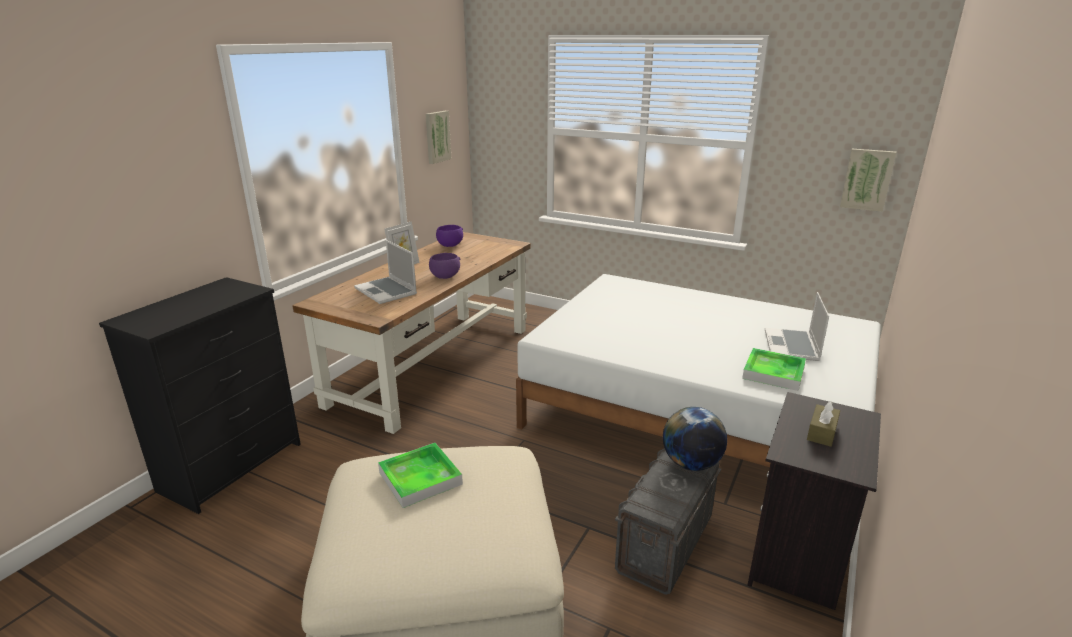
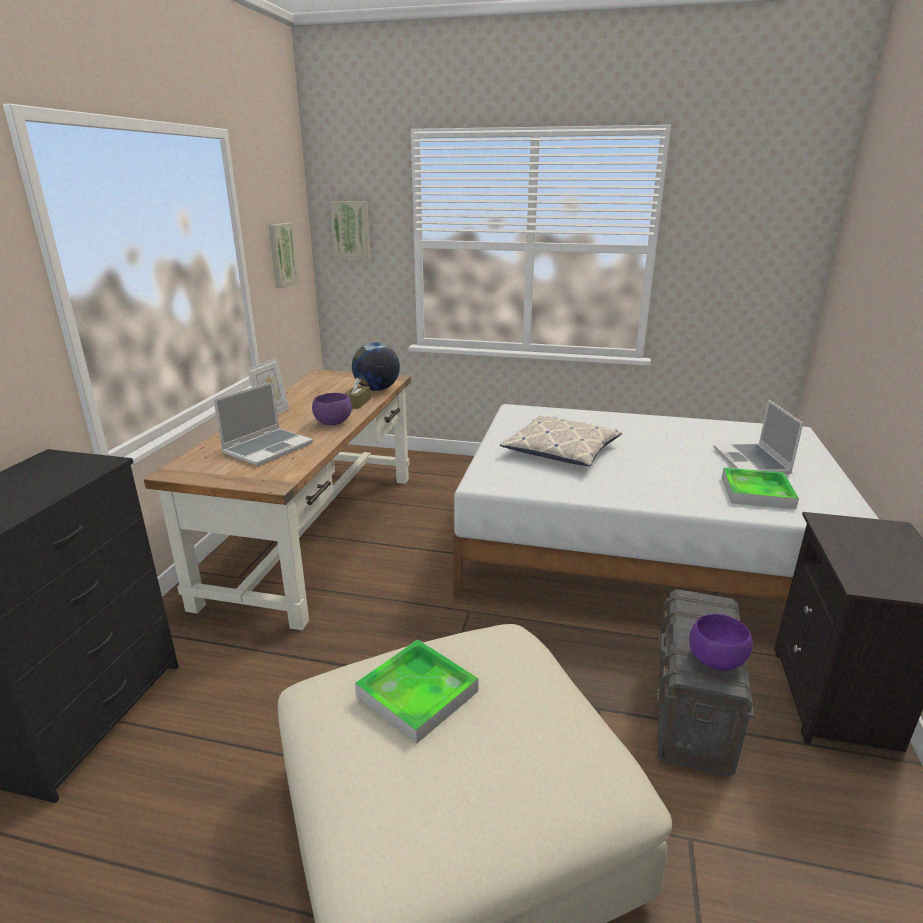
camera: 15 degrees left, 0 degrees up
(387, 291) = (268, 448): laptop -> laptop turned 90 degrees counterclockwise
(449, 245) = (315, 386): purple bowl -> purple bowl (715, 661)
(626, 318) = (561, 450): none -> pillow
(691, 464) = (713, 611): globe -> globe (377, 389)
(822, 432) = (875, 553): brown tissue box -> brown tissue box (357, 403)
(867, 179) = (777, 279): picture -> picture (351, 230)

